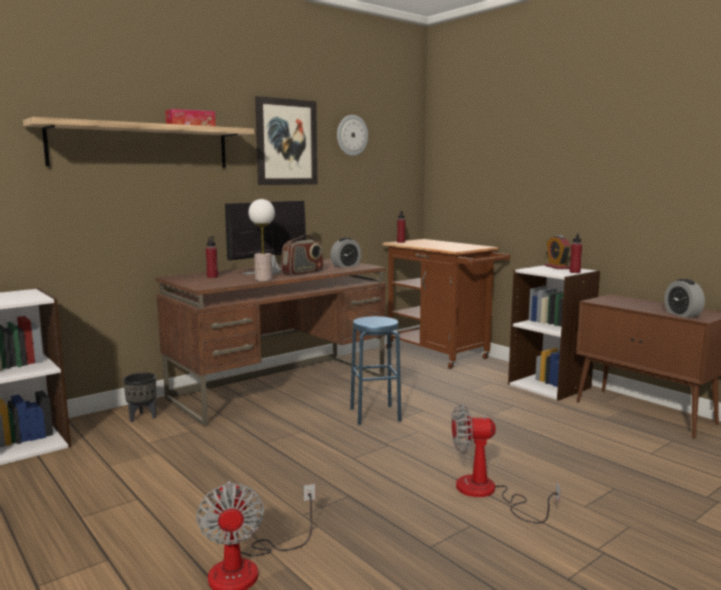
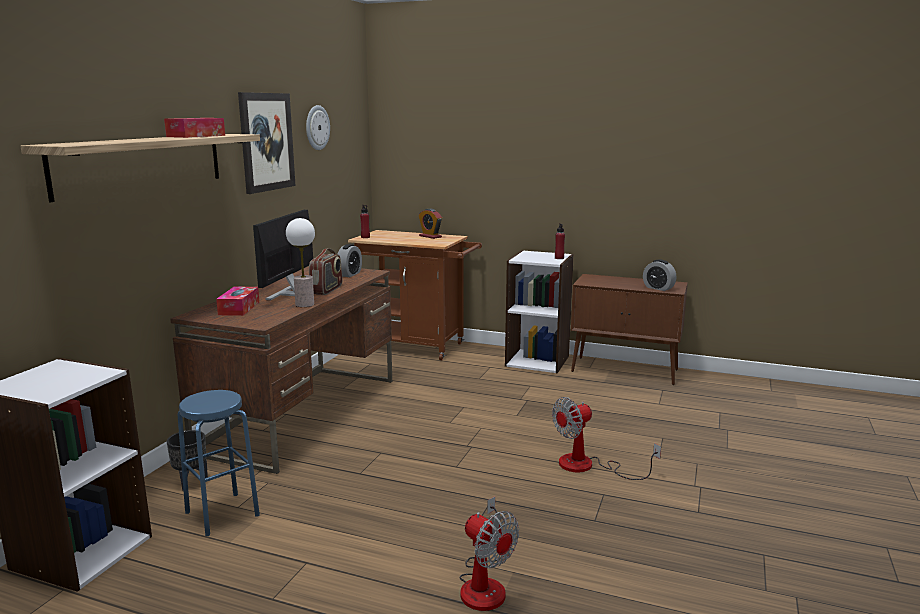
camera: 30 degrees left, 5 degrees up
(212, 277) = (239, 308): red bottle -> tissue box
(375, 415) = (427, 421): blue stool -> blue stool (222, 514)
(557, 267) = (536, 253): alarm clock -> alarm clock (430, 236)

